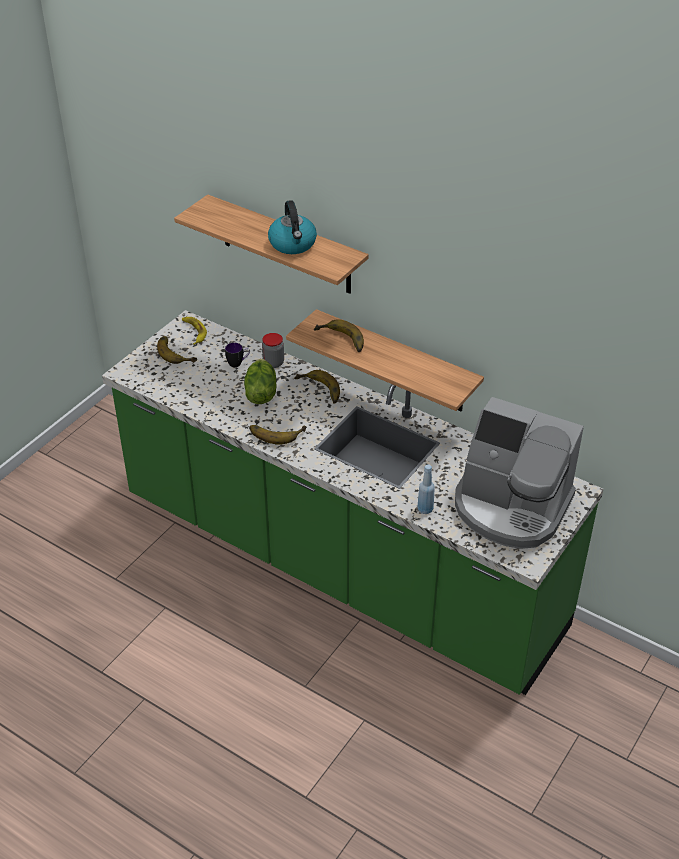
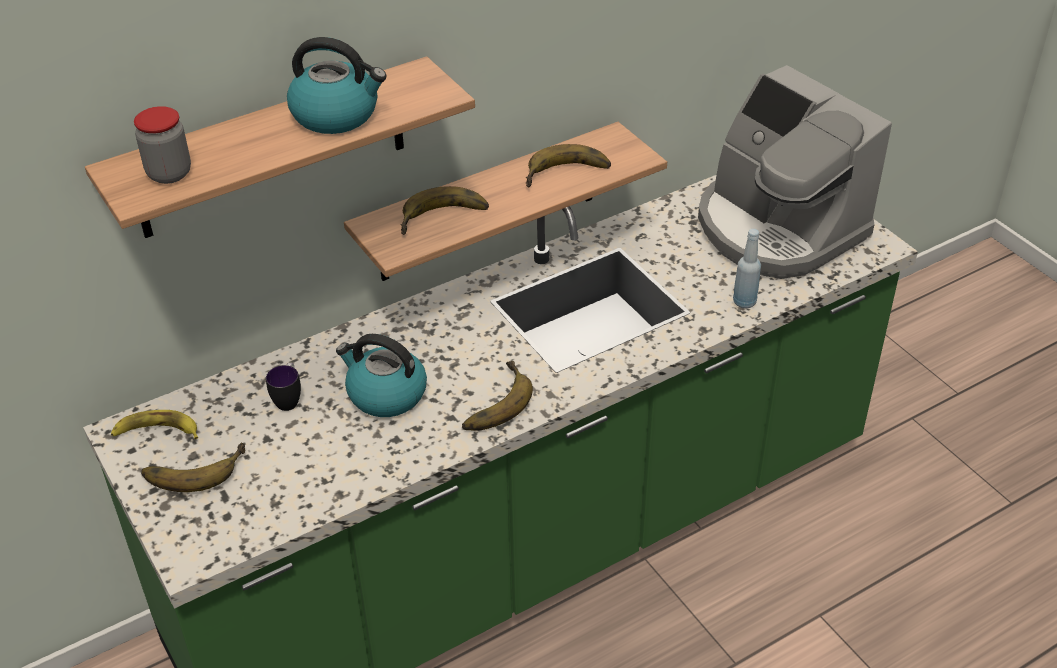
camera: 65 degrees left, 0 degrees up
(260, 393) = (385, 394): lettuce -> kettle
(273, 363) = (321, 358): jar -> jar (169, 173)
(318, 391) = (426, 329): banana -> banana (568, 175)
(511, 507) = (777, 228): coffee machine -> coffee machine turned 90 degrees clockwise

